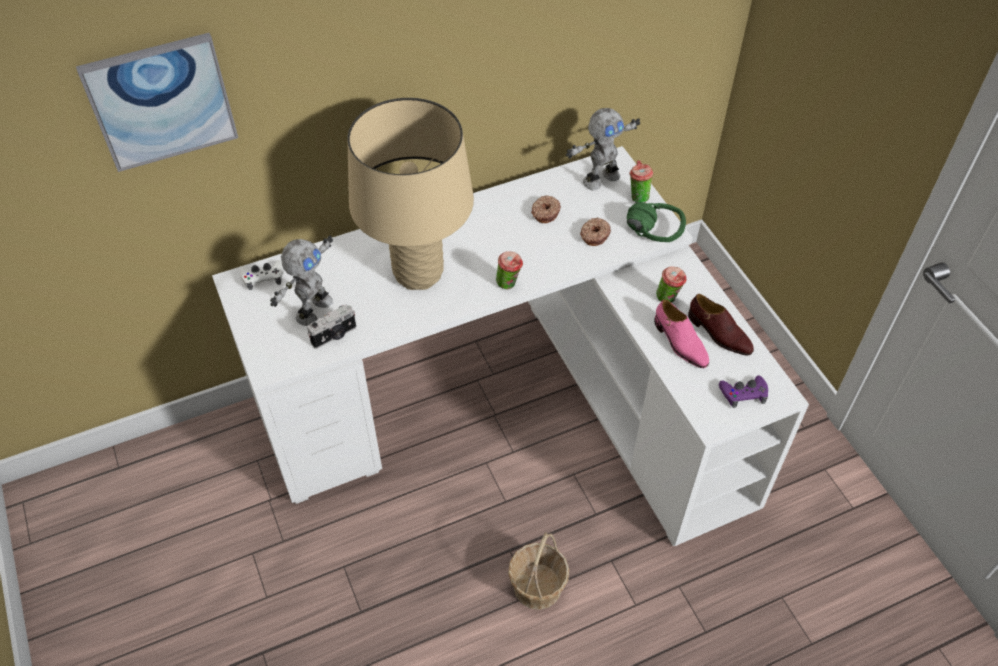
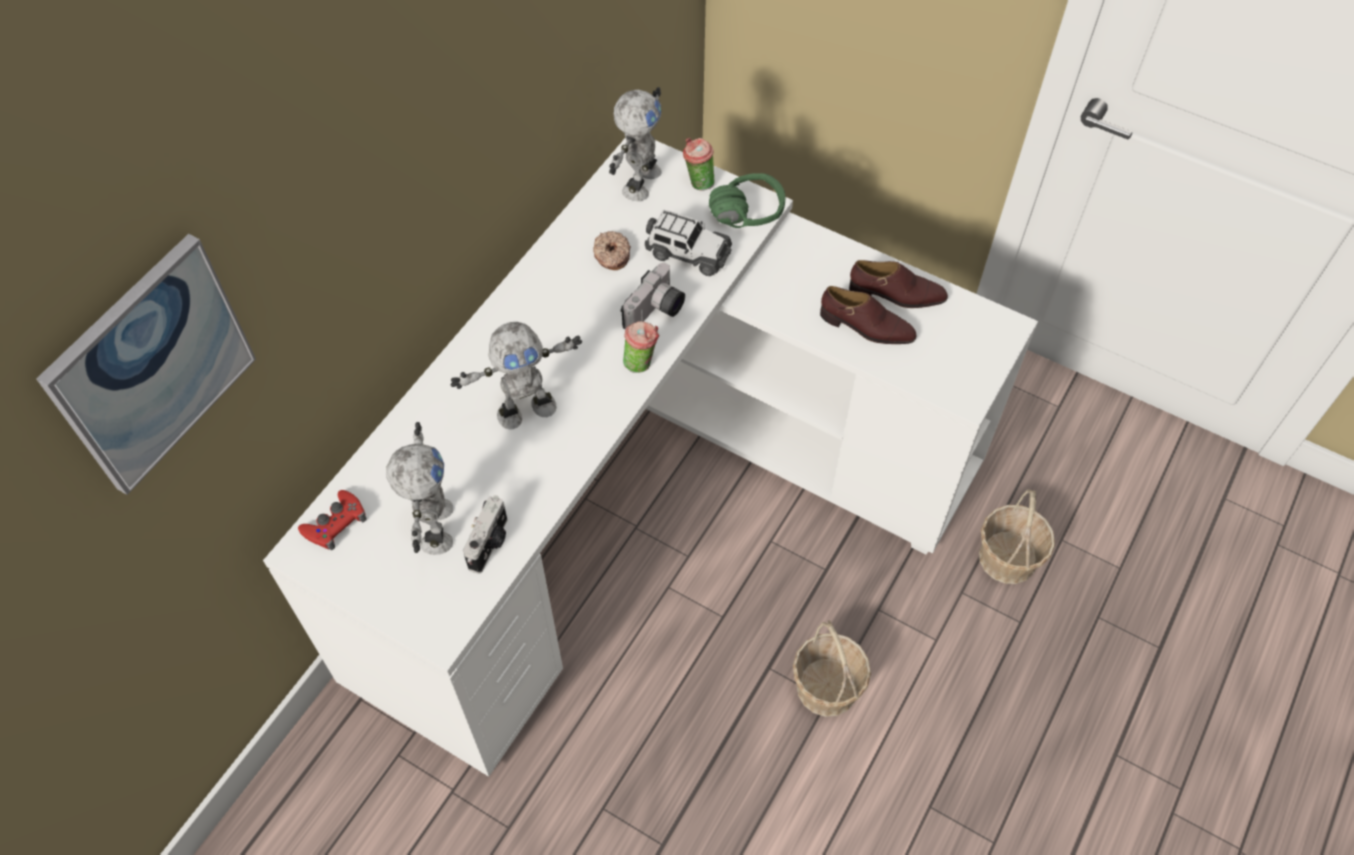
camera: 35 degrees left, 5 degrees up
(263, 277) = (335, 524): white game controller -> red game controller
(418, 273) = (526, 409): beige table lamp -> toy robot
(544, 259) = (656, 312): none -> camera
(594, 235) = (687, 253): donut -> toy car
(669, 298) = (816, 283): cup -> none
(680, 343) = (866, 327): pink shoe -> brown shoe
(730, 584) = (1007, 558): none -> basket
(743, 394) = (970, 347): purple game controller -> none

